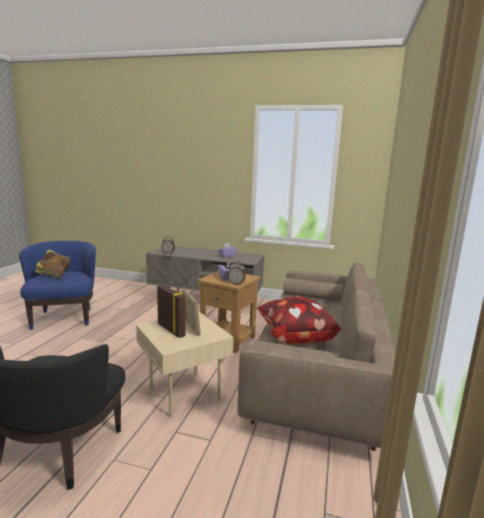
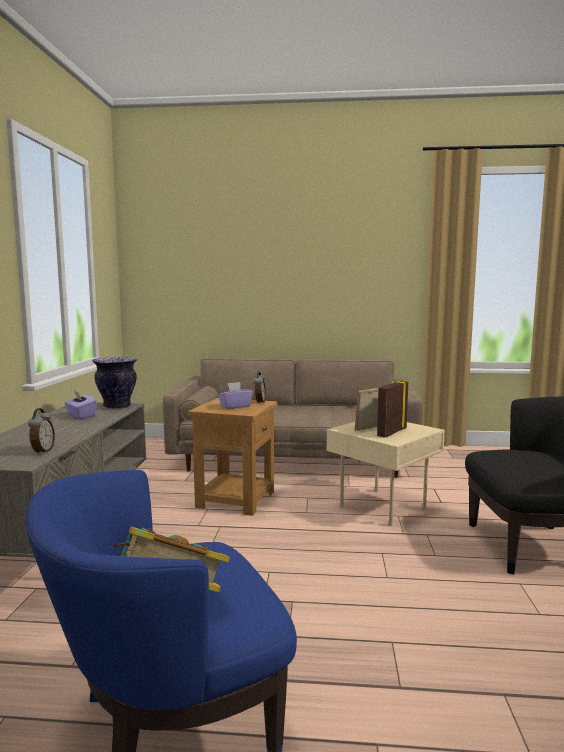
camera: 100 degrees left, 5 degrees down
(246, 260) = (117, 406): none -> vase
(294, 337) = (323, 416): pillow -> none

